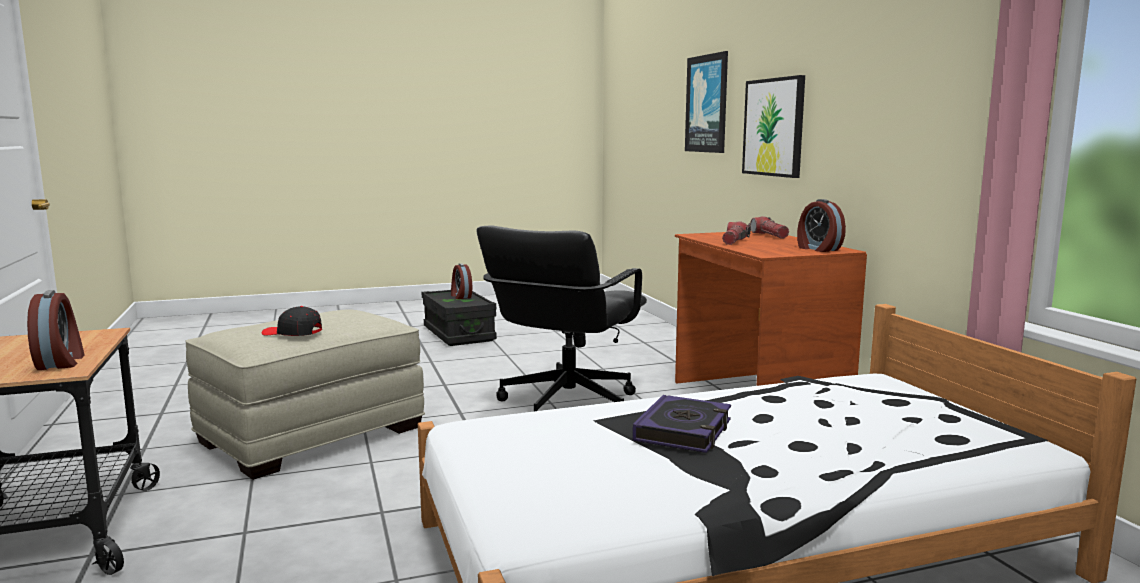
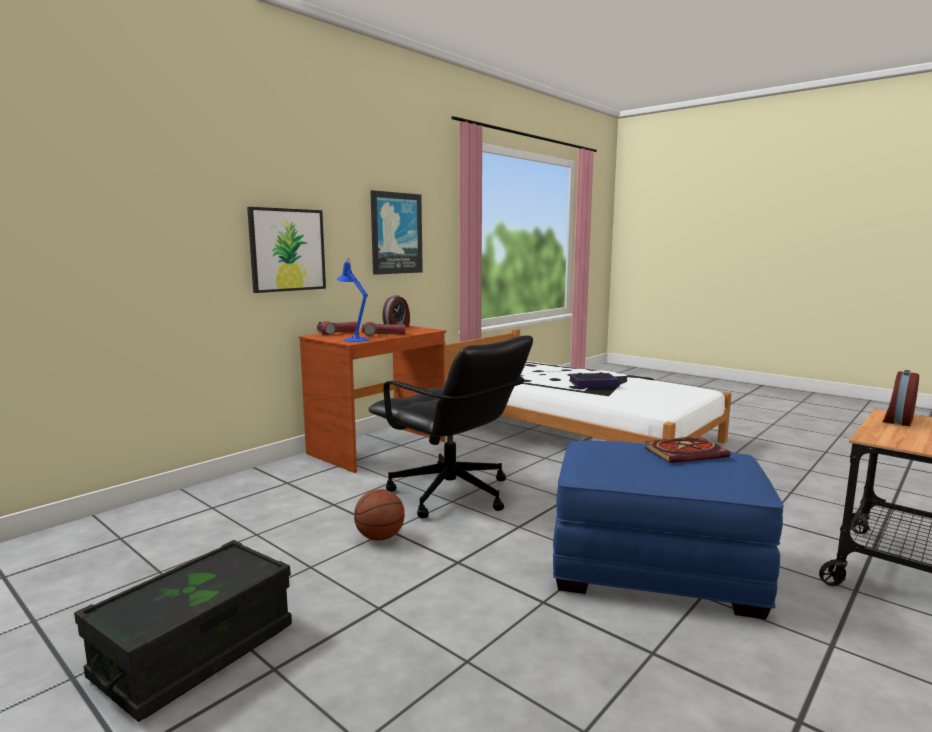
camera: 120 degrees left, 0 degrees up
(292, 333) = (686, 452): black cap -> book
(313, 434) = (653, 569): beige ottoman -> blue ottoman
(460, 296) = (164, 595): alarm clock -> none
(519, 372) = (379, 537): none -> basketball
(566, 405) = (451, 494): black office chair -> black office chair turned 45 degrees clockwise
(707, 104) = (162, 223): picture -> picture (396, 233)
(712, 236) = (354, 339): none -> blue table lamp

